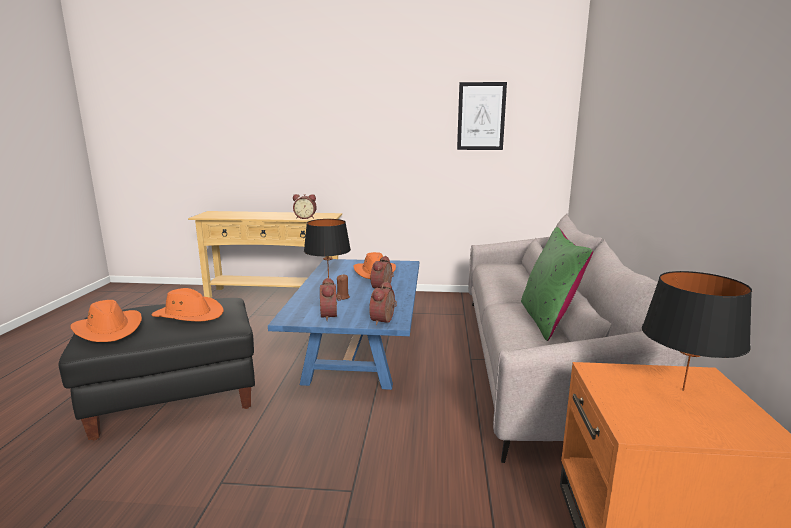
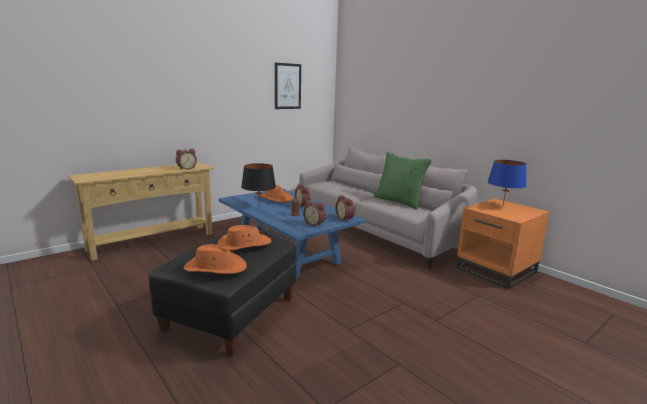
camera: 45 degrees left, 0 degrees up
(683, 390) = (503, 206): black table lamp -> blue table lamp

